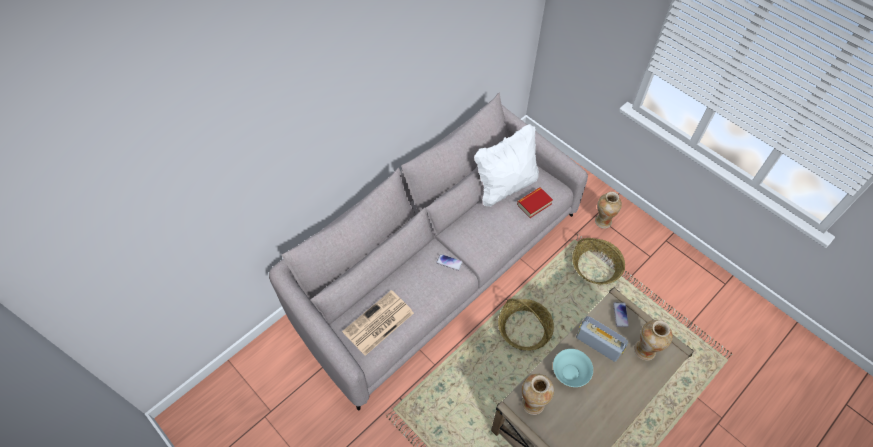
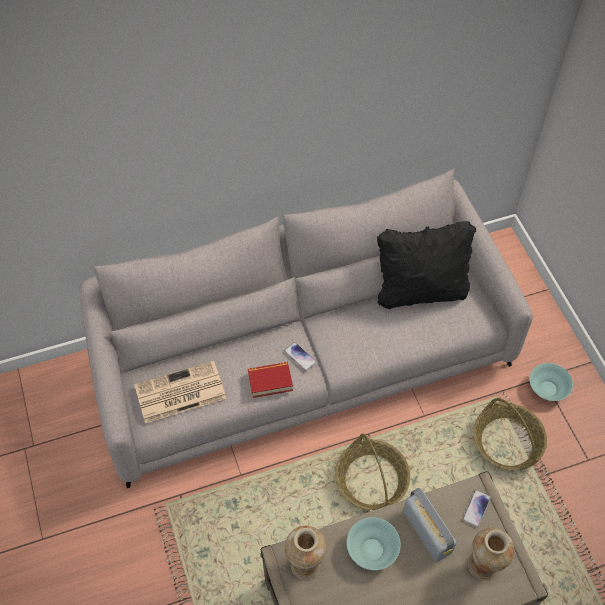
camera: 25 degrees right, 0 degrees up
(505, 186) = (420, 292): white pillow -> black pillow
(534, 204) = (445, 328): book -> book (270, 381)
(603, 221) = (548, 389): vase -> turquoise bowl

